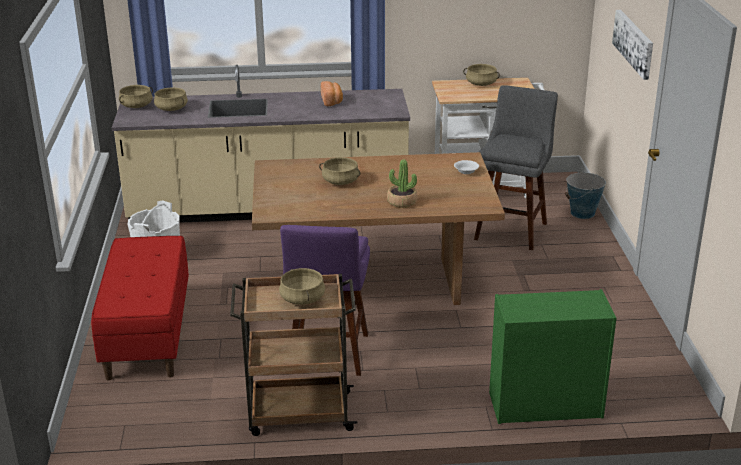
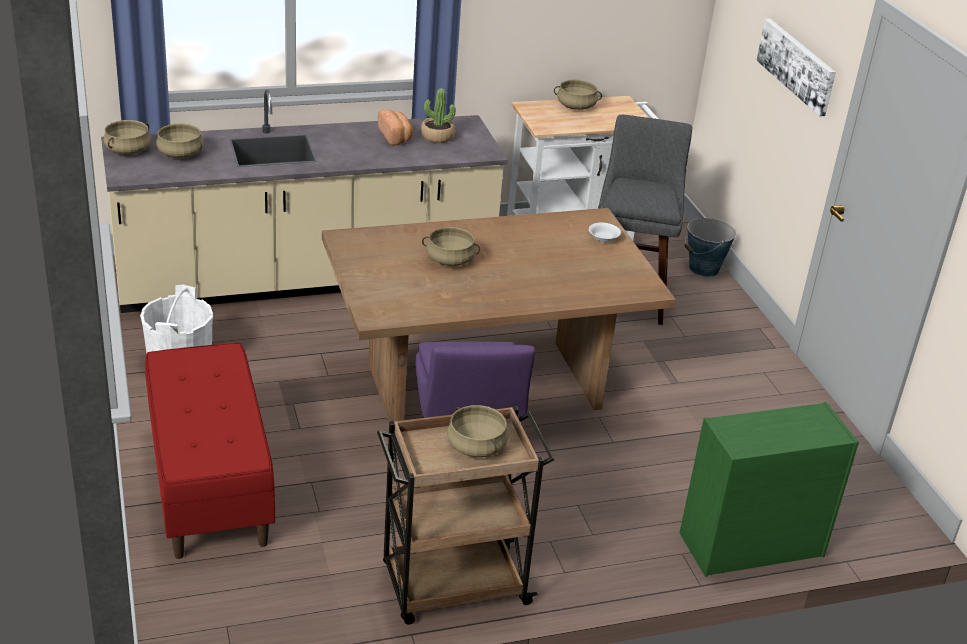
camera: 15 degrees left, 5 degrees up
(402, 202) = (542, 288): potted plant -> potted plant (437, 137)

